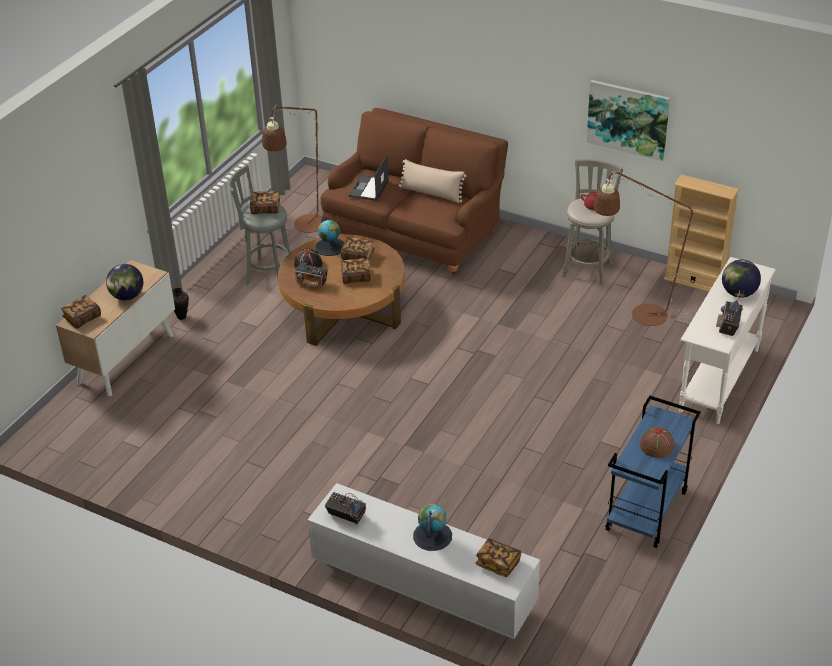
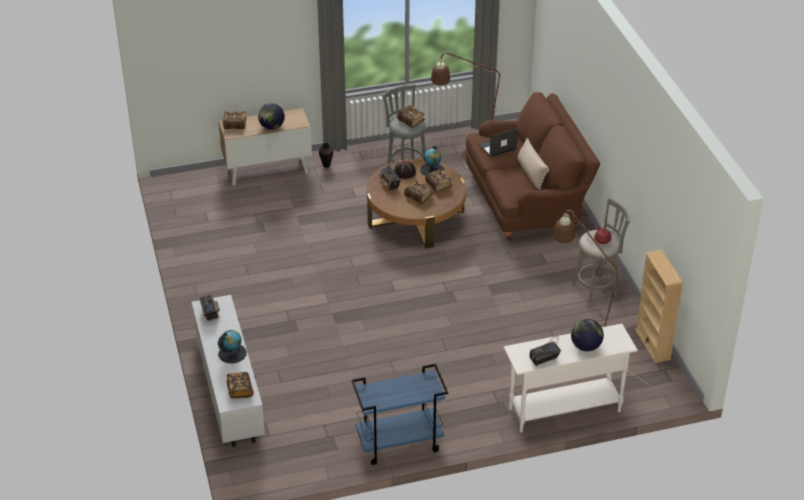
camera: 45 degrees right, 0 degrees up
(628, 119) = (649, 185): picture -> none
(656, 446) = (398, 393): brown hat -> none

